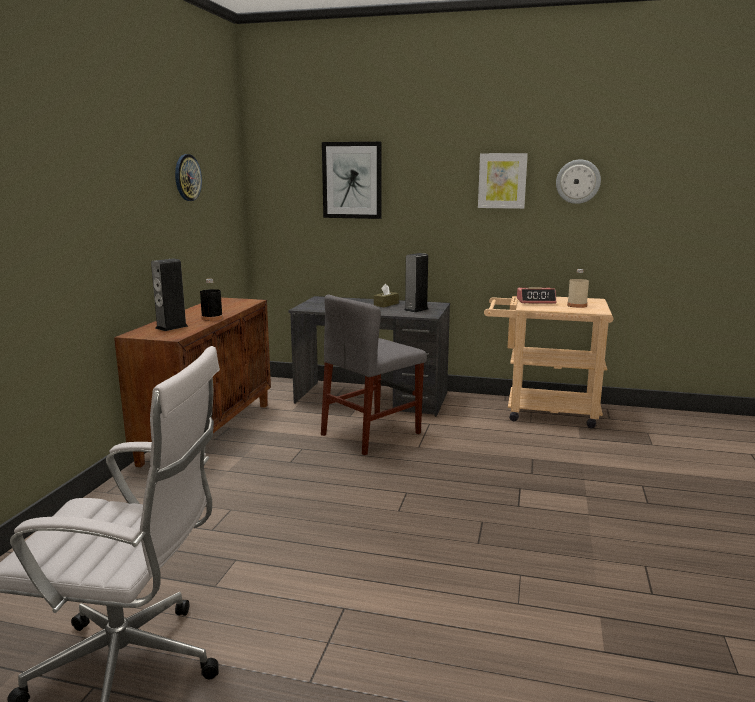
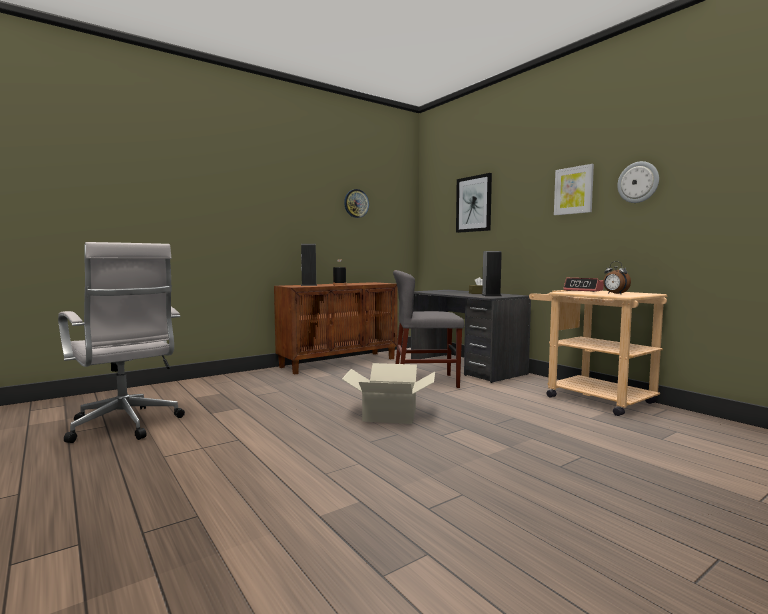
camera: 40 degrees right, 10 degrees down
(428, 498) = (389, 415): none -> cardboard box
(577, 305) = (615, 294): beige bottle -> alarm clock

